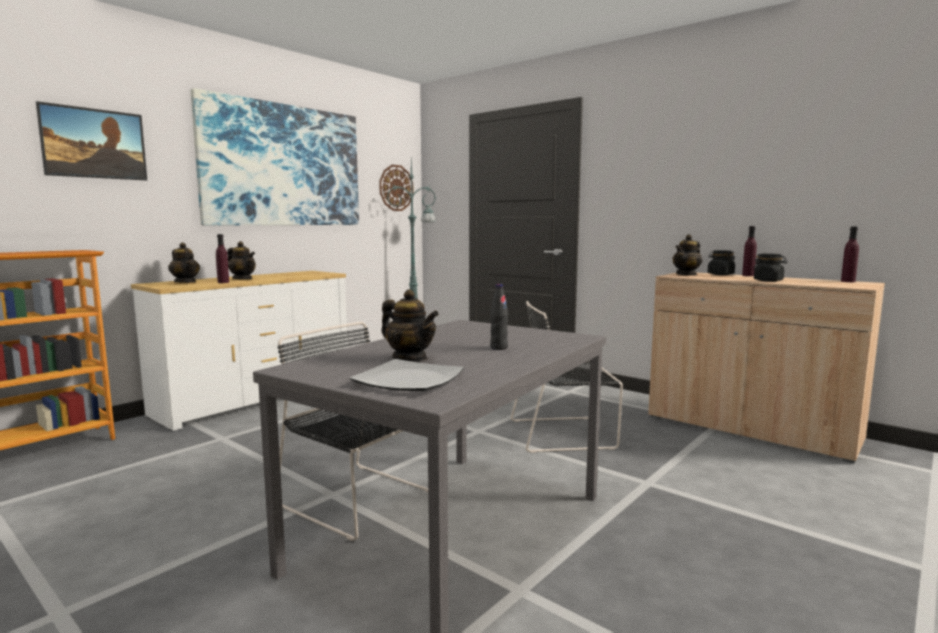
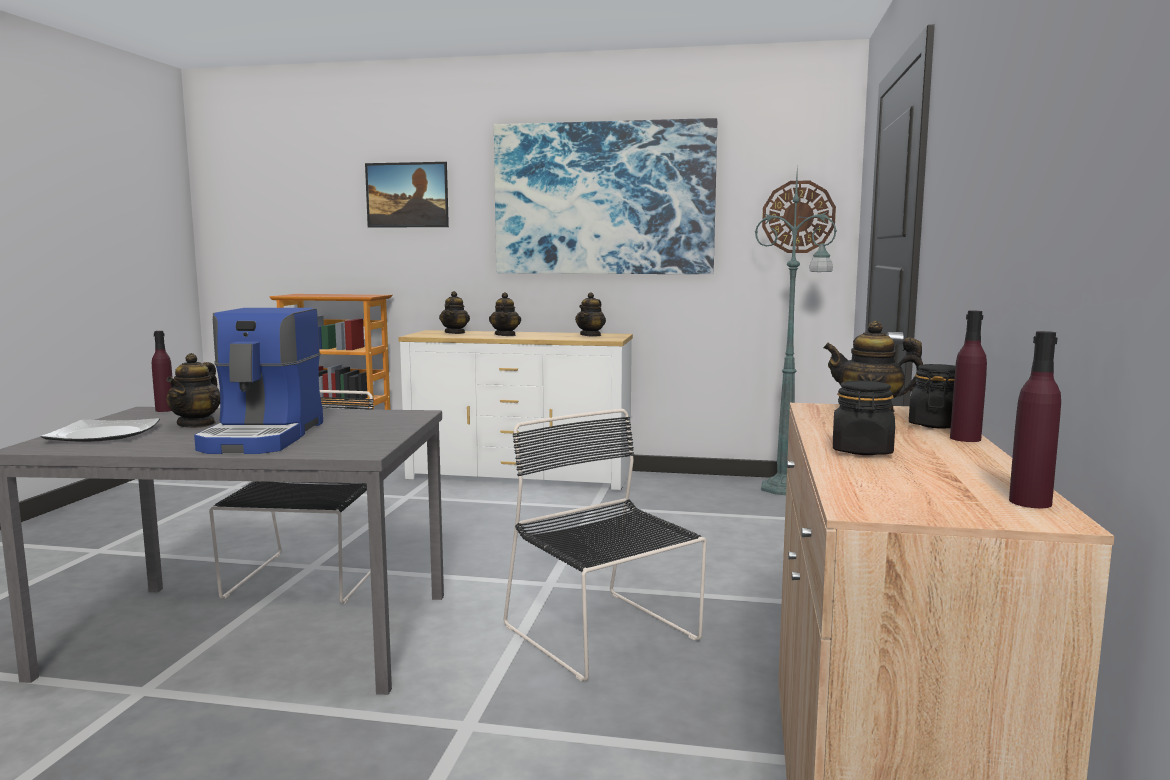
camera: 60 degrees right, 0 degrees up
(223, 282) = (469, 336): purple bottle -> purple bottle (165, 410)
(299, 273) = (591, 335): none -> teapot
(498, 348) = (265, 437): black bottle -> coffee machine

